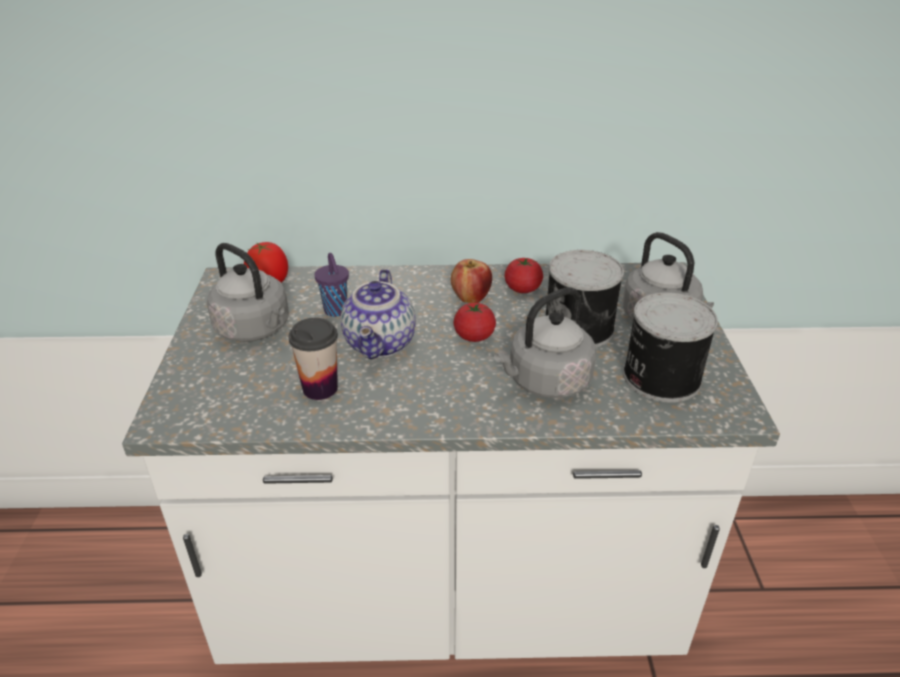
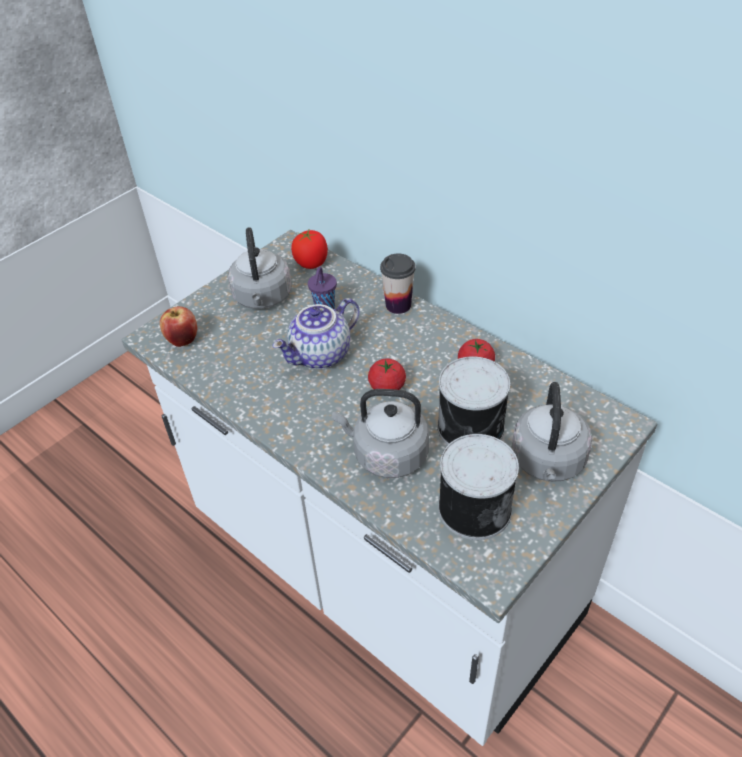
camera: 45 degrees right, 10 degrees up
(320, 388) = (248, 367): cup -> cup (398, 305)
(471, 298) = (426, 353): apple -> apple (183, 340)

